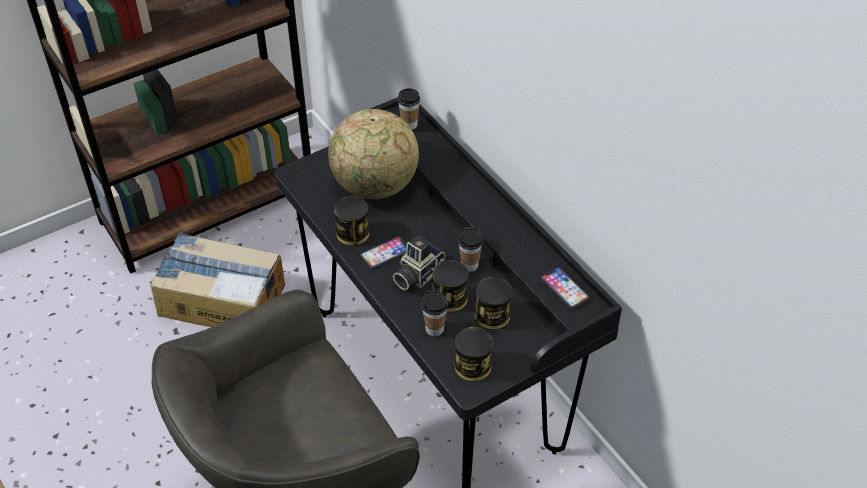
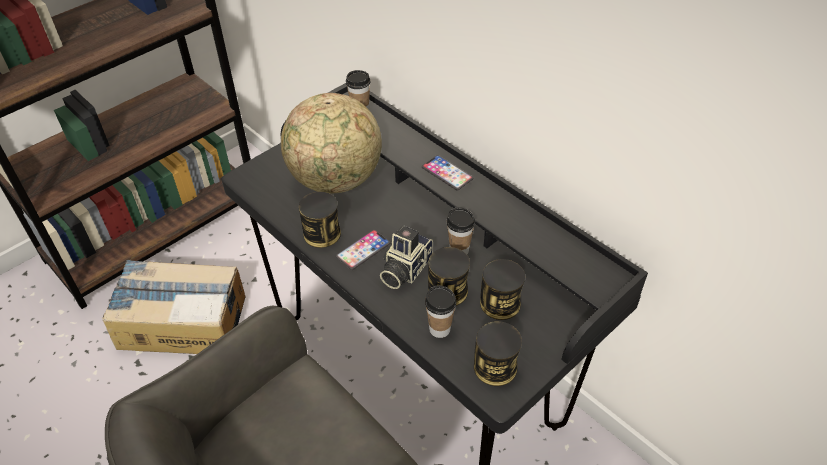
camera: 10 degrees left, 0 degrees up
(564, 288) = (577, 261): phone -> phone (447, 173)

